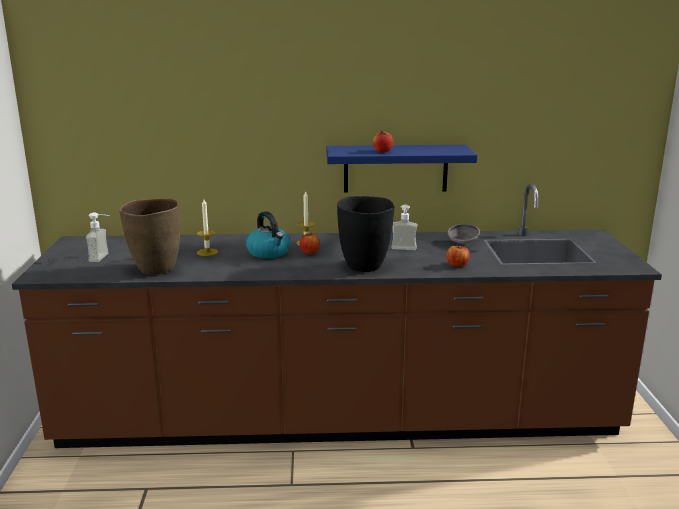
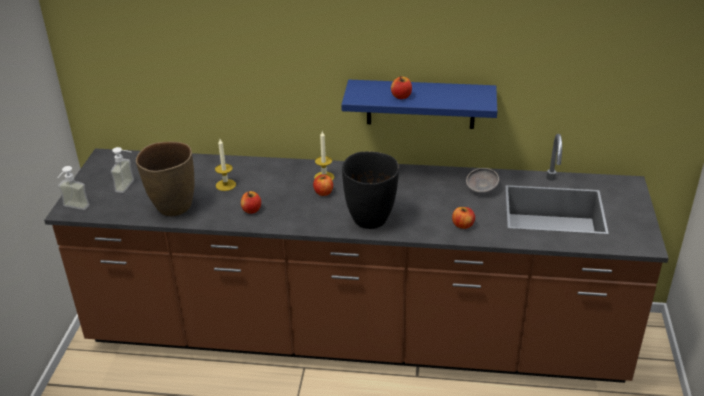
camera: 10 degrees right, 15 degrees up
(240, 266) = (251, 210): none -> apple
(269, 252) = (284, 190): kettle -> none
(403, 250) = (417, 196): soap dispenser -> soap dispenser (73, 208)

